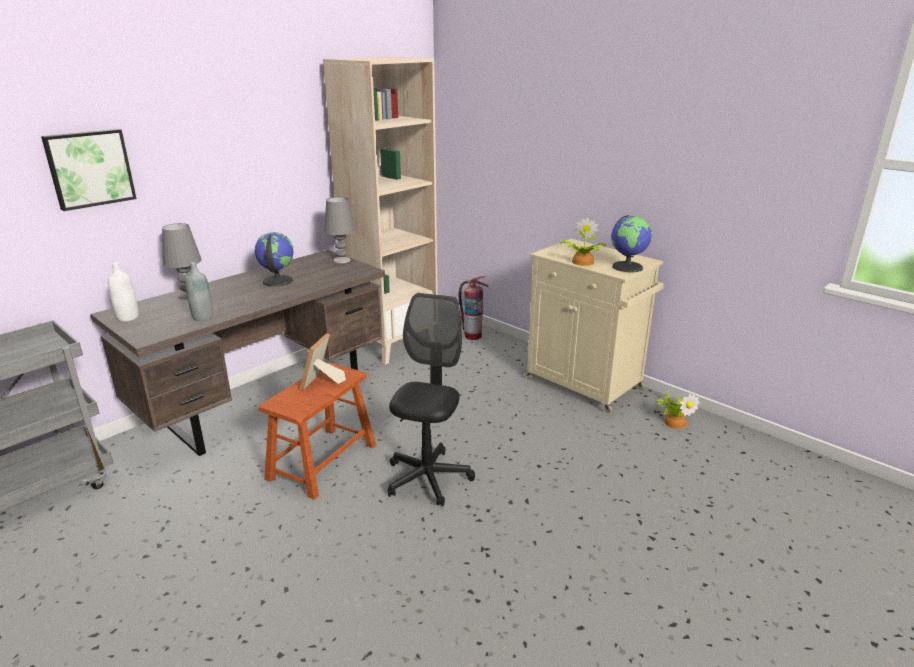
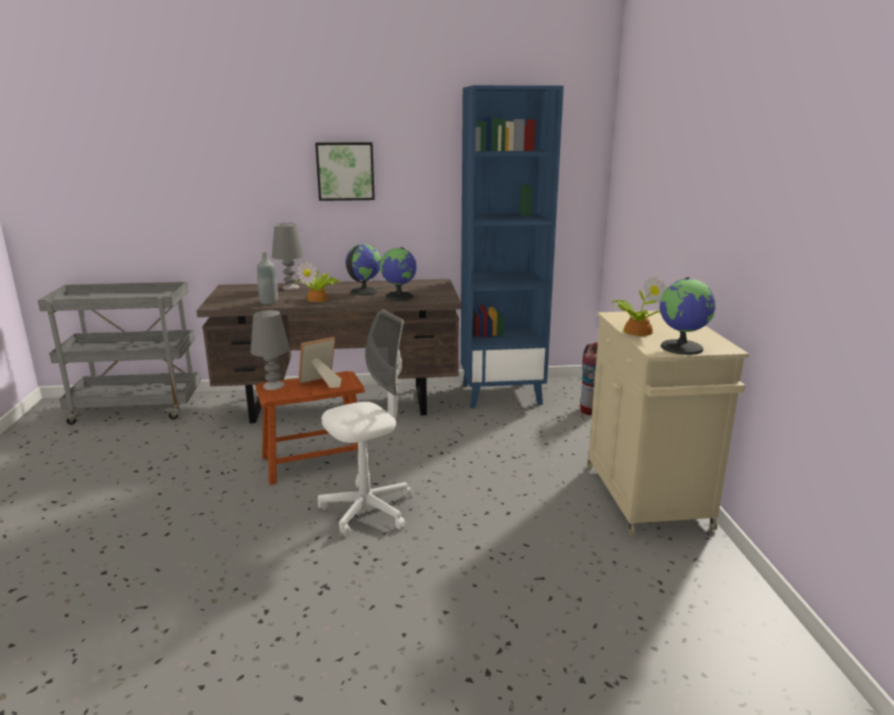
camera: 40 degrees right, 5 degrees down
(89, 168) = (233, 168): picture -> picture (345, 171)
(128, 318) = (230, 291): white bottle -> none
(321, 277) = (399, 296): none -> globe
(341, 260) = (442, 288): grey table lamp -> grey table lamp (273, 385)
(392, 344) = (502, 394): beige bookcase -> blue bookcase
(428, 478) = (367, 510): black office chair -> white office chair
(675, 422) = (705, 581): potted plant -> potted plant (319, 298)

